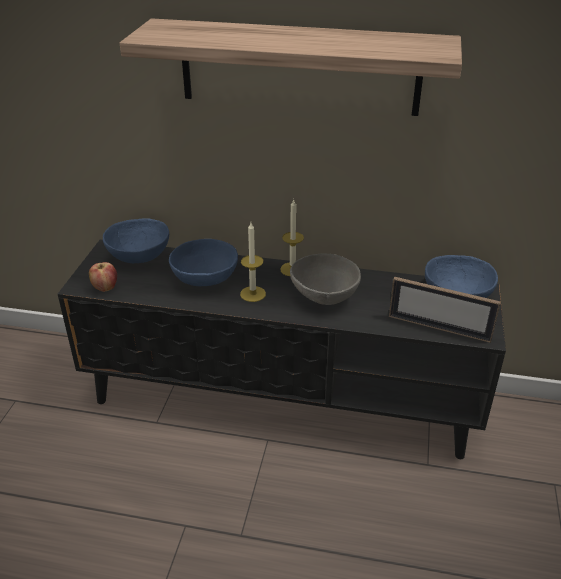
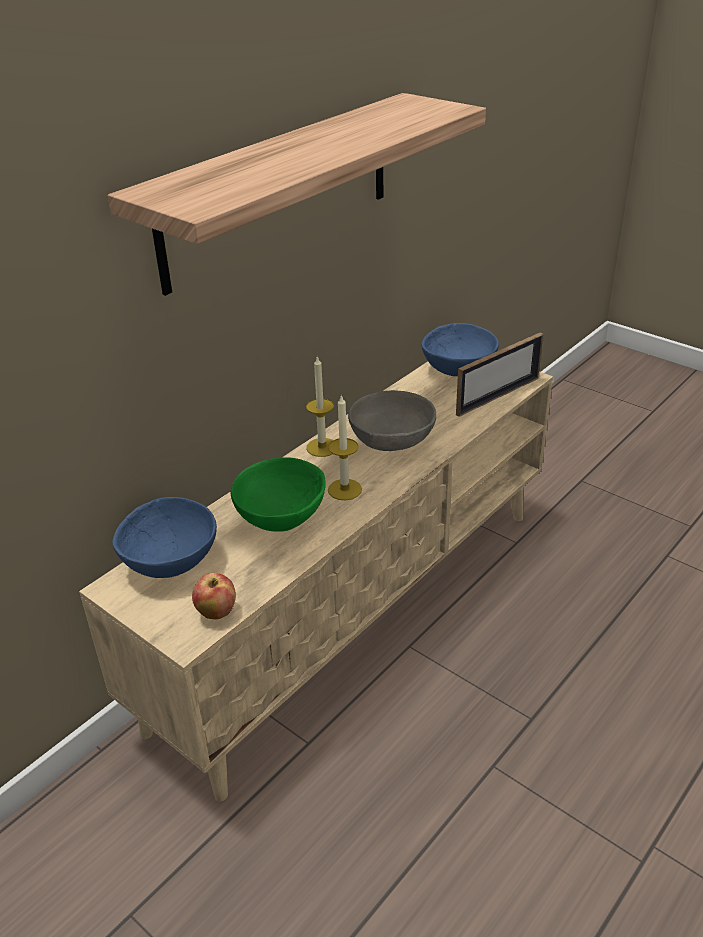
camera: 60 degrees left, 0 degrees up
(206, 279) = (282, 517): blue bowl -> green bowl
(282, 399) = (355, 610): black tv stand -> beige tv stand

